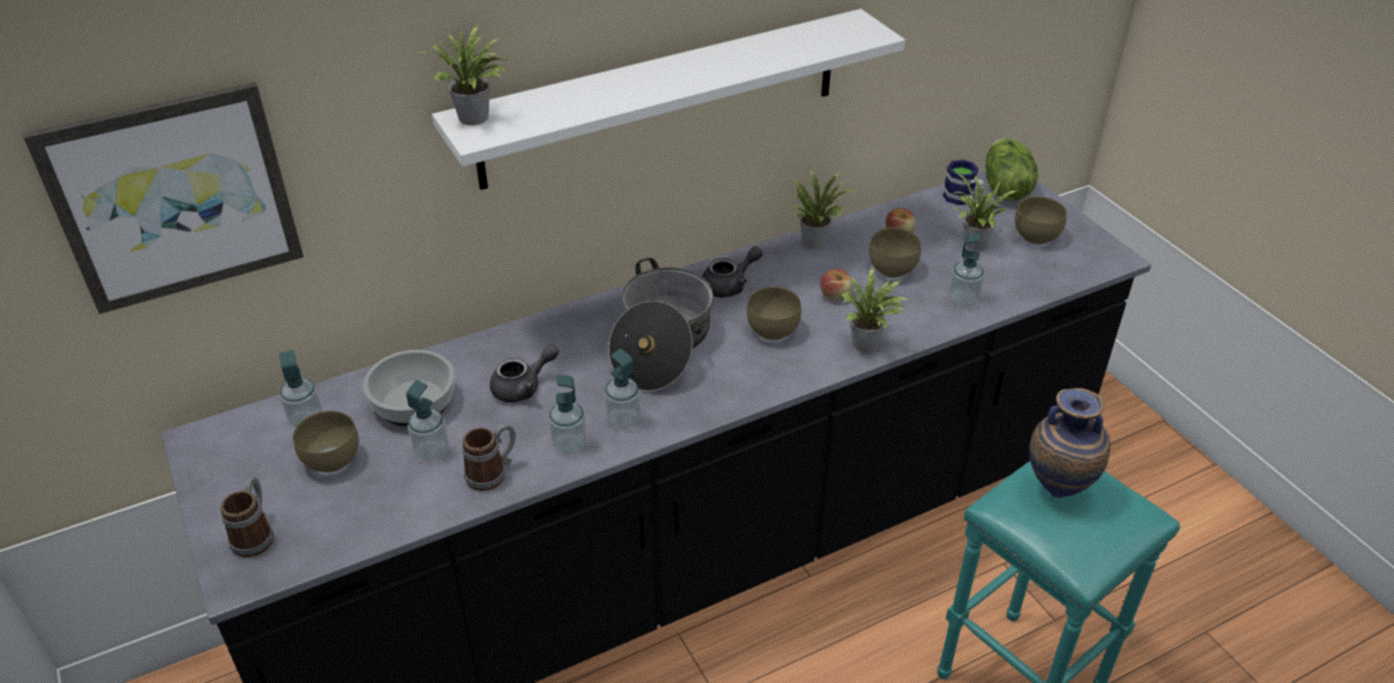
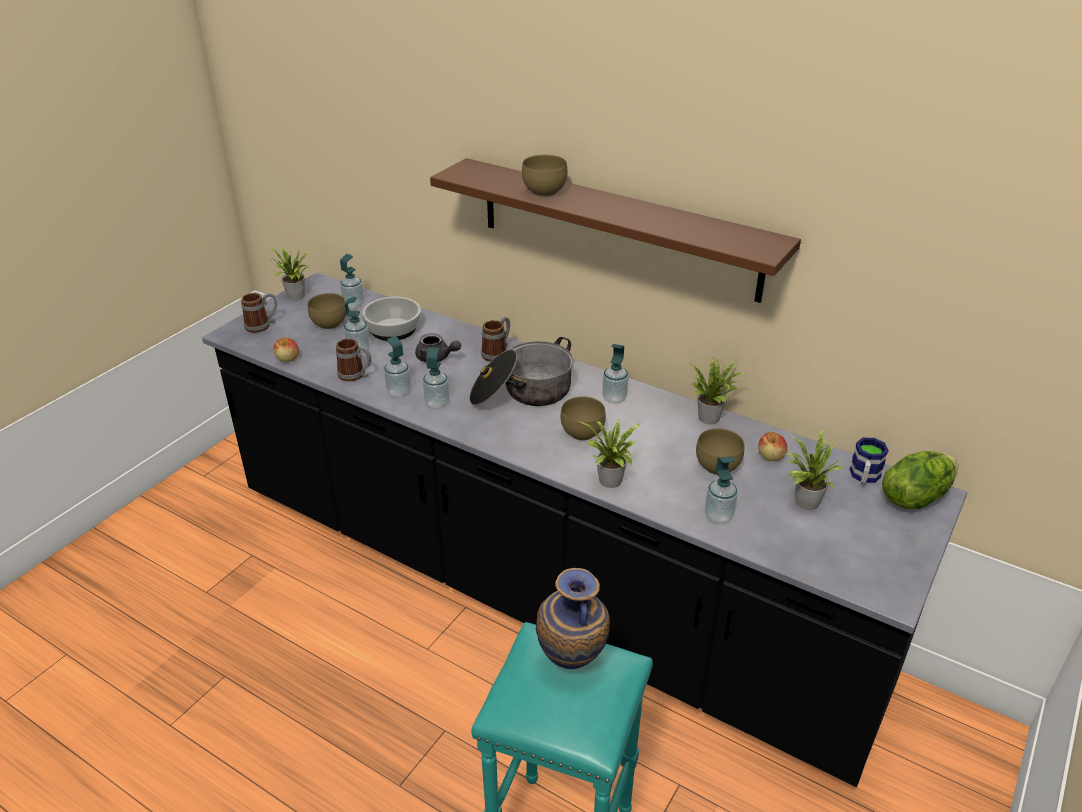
camera: 60 degrees right, 5 degrees down
(174, 197) = (339, 139): picture -> none
(476, 119) = (472, 169): potted plant -> potted plant (295, 297)
(561, 334) = (497, 353): none -> mug
(662, 98) = (617, 228): white shelf -> brown shelf
(730, 285) = (614, 398): grey teapot -> soap dispenser
(835, 295) = (653, 448): apple -> apple (288, 359)
(1034, 237) = (859, 535): brown bowl -> brown bowl (542, 192)

